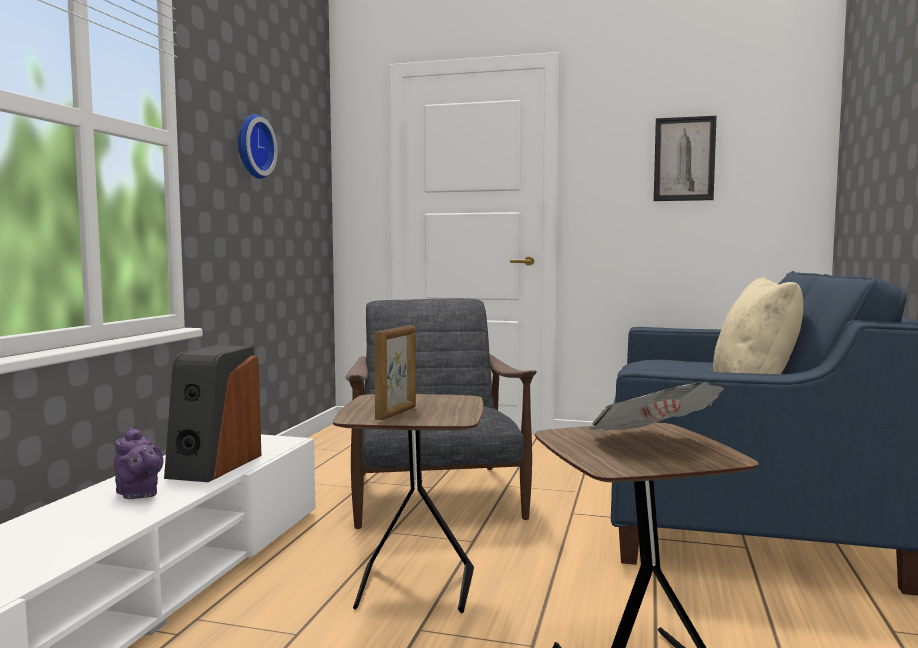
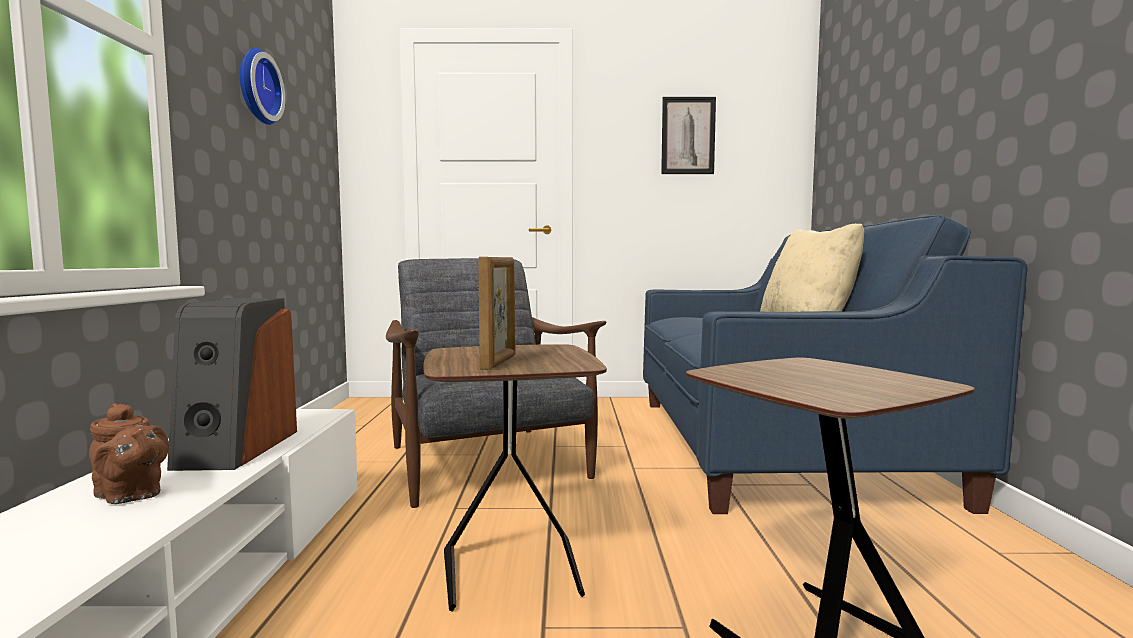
camera: 15 degrees left, 0 degrees up
(138, 494) = (130, 496): purple teapot -> brown teapot
(652, 444) = (833, 375): newspaper -> none

